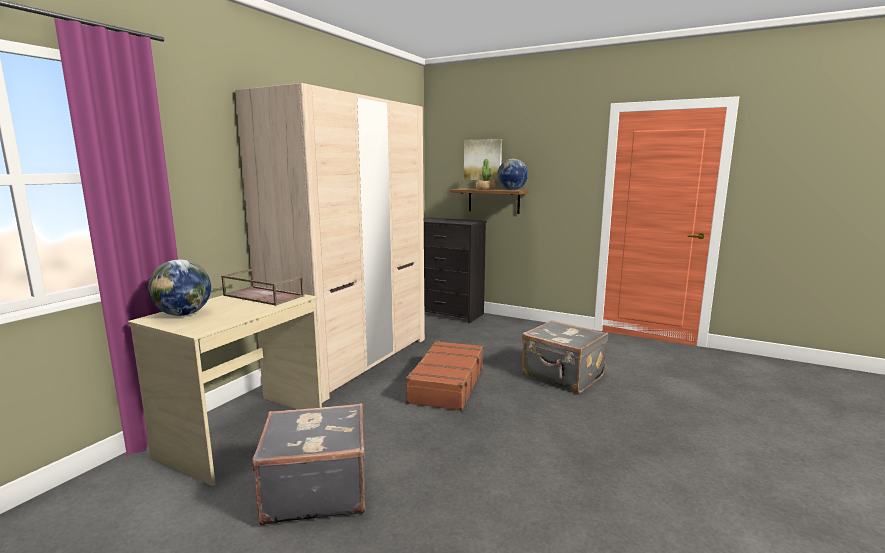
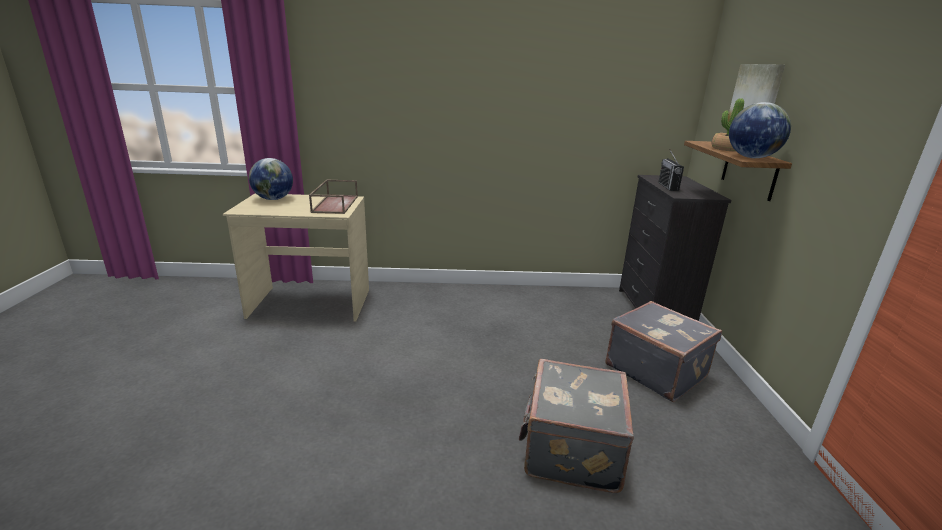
camera: 60 degrees right, 10 degrees up
(316, 489) = (248, 357): grey suitcase -> grey suitcase (656, 370)
(352, 360) = (466, 299): beige wardrobe -> none
(446, 384) = (461, 364): brown suitcase -> none
(447, 222) = (668, 186): none -> radio

